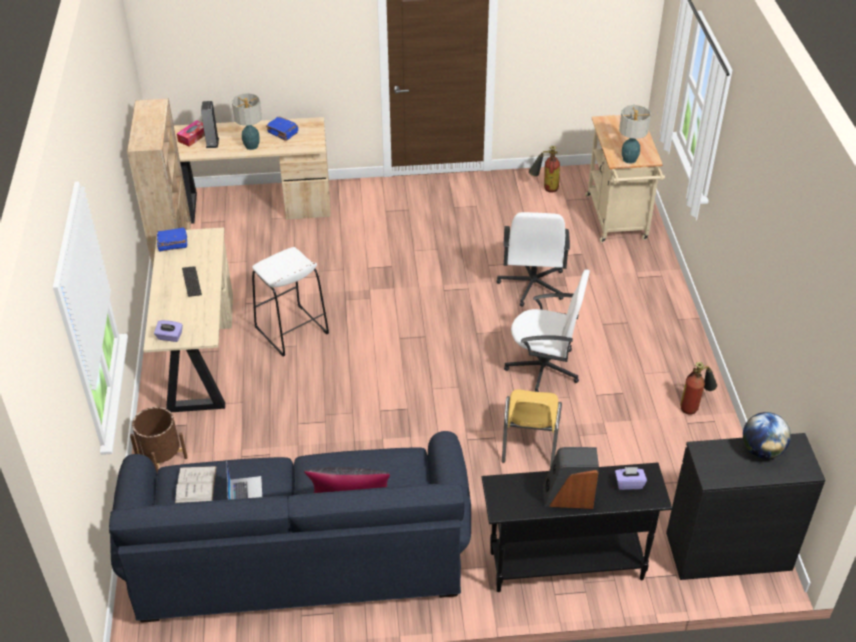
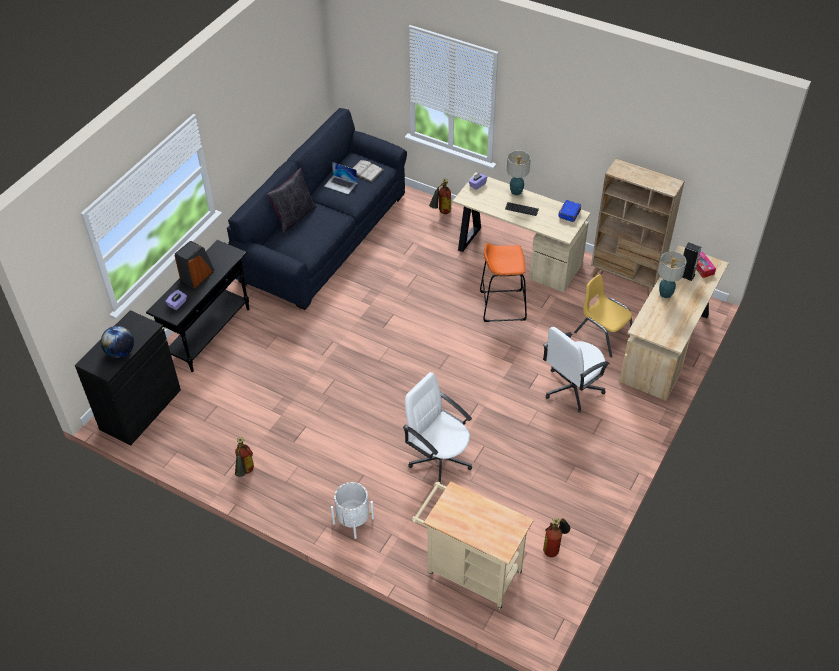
camera: 125 degrees right, 5 degrees up
(162, 458) = (441, 213): brown planter -> fire extinguisher
(283, 133) = (672, 318): blue book -> none
(291, 331) = (502, 305): white stool -> orange stool
(529, 441) = (303, 369): yellow chair -> yellow chair (603, 334)
(544, 368) = (353, 413): white office chair -> white office chair (572, 388)
(629, 159) = (448, 502): table lamp -> table lamp (516, 191)
(653, 306) = (353, 520): none -> white planter

